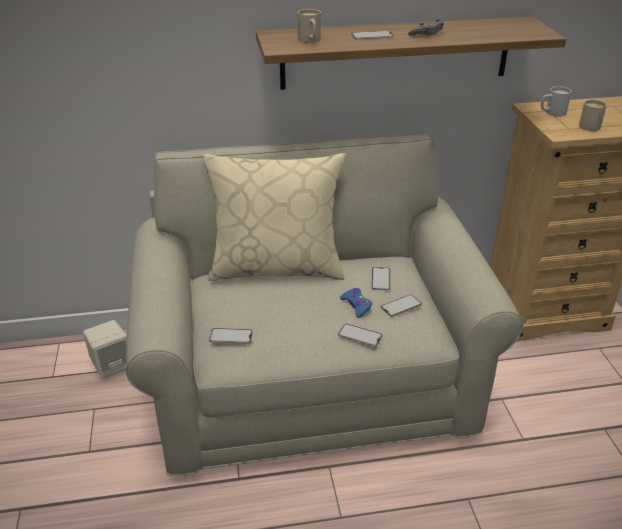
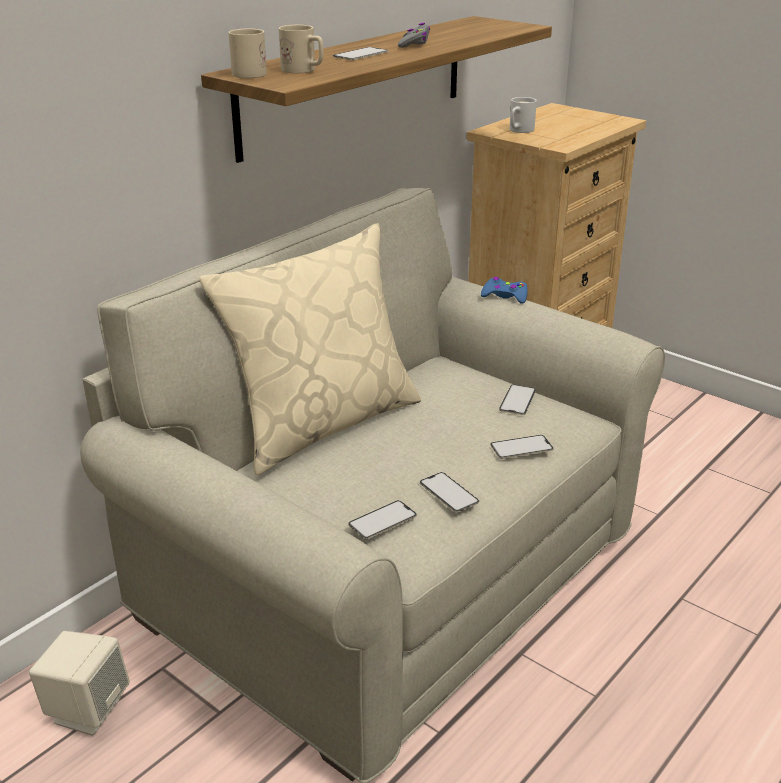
camera: 40 degrees left, 5 degrees down
(356, 305) = (475, 420): blue game controller -> blue game controller (505, 296)
(380, 279) = (458, 383): phone -> phone (448, 492)
(592, 125) = (573, 132): beige mug -> beige mug (252, 72)

